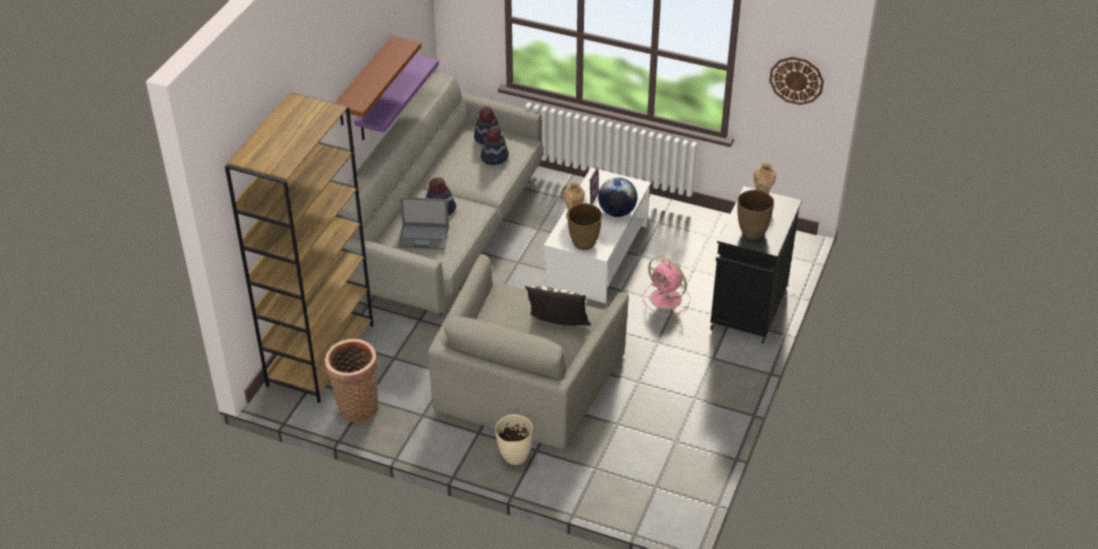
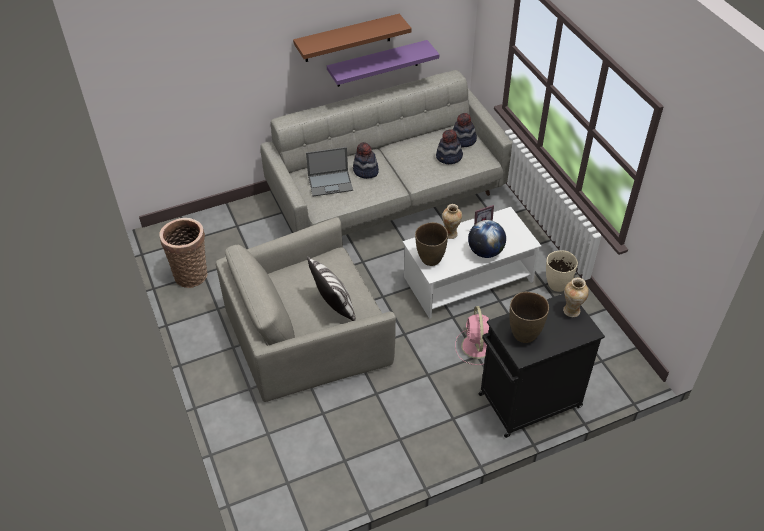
camera: 45 degrees right, 5 degrees up
(320, 354) = (216, 225): brown bookcase -> none
(424, 237) = (331, 183): laptop -> laptop turned 60 degrees counterclockwise
(514, 457) = (231, 382): beige vase -> beige vase (557, 285)
(796, 80) = (683, 223): wall clock -> none

